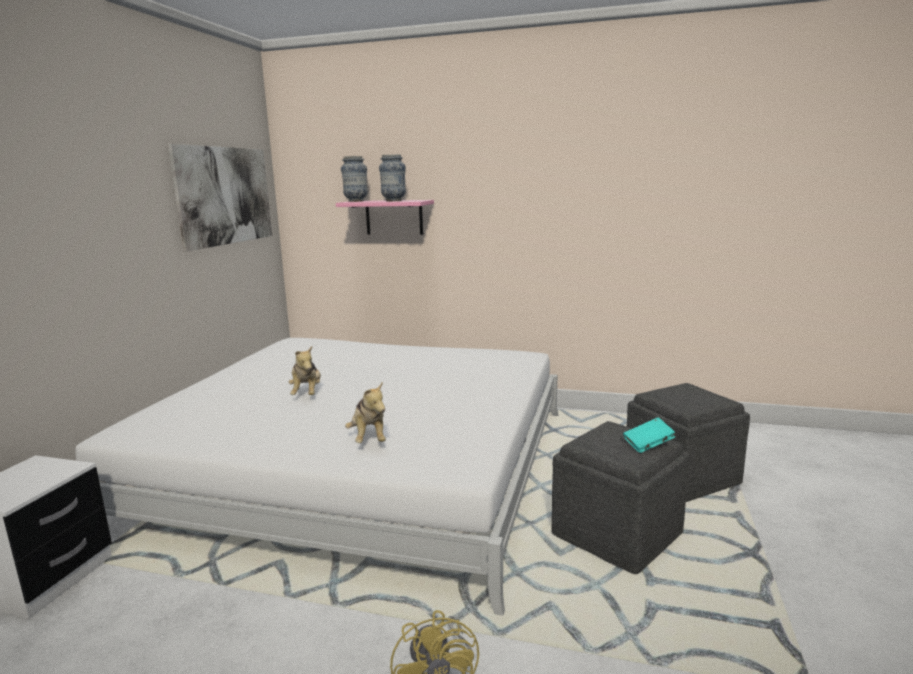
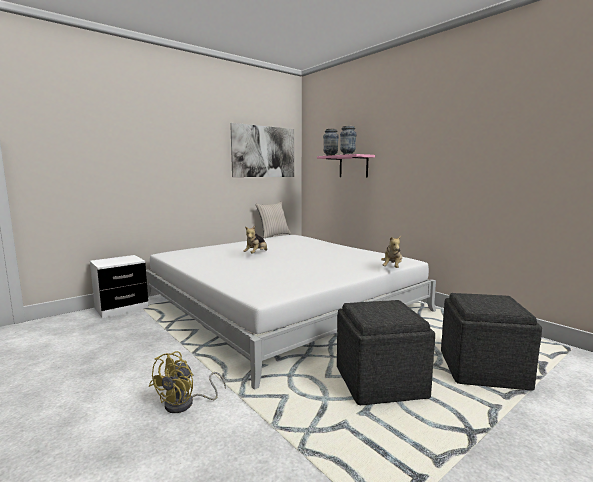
camera: 35 degrees right, 5 degrees down
(263, 347) = (273, 235): none -> beige pillow
(368, 438) = (246, 274): plush toy -> plush toy (392, 268)
(648, 445) = (398, 316): turquoise book -> none

